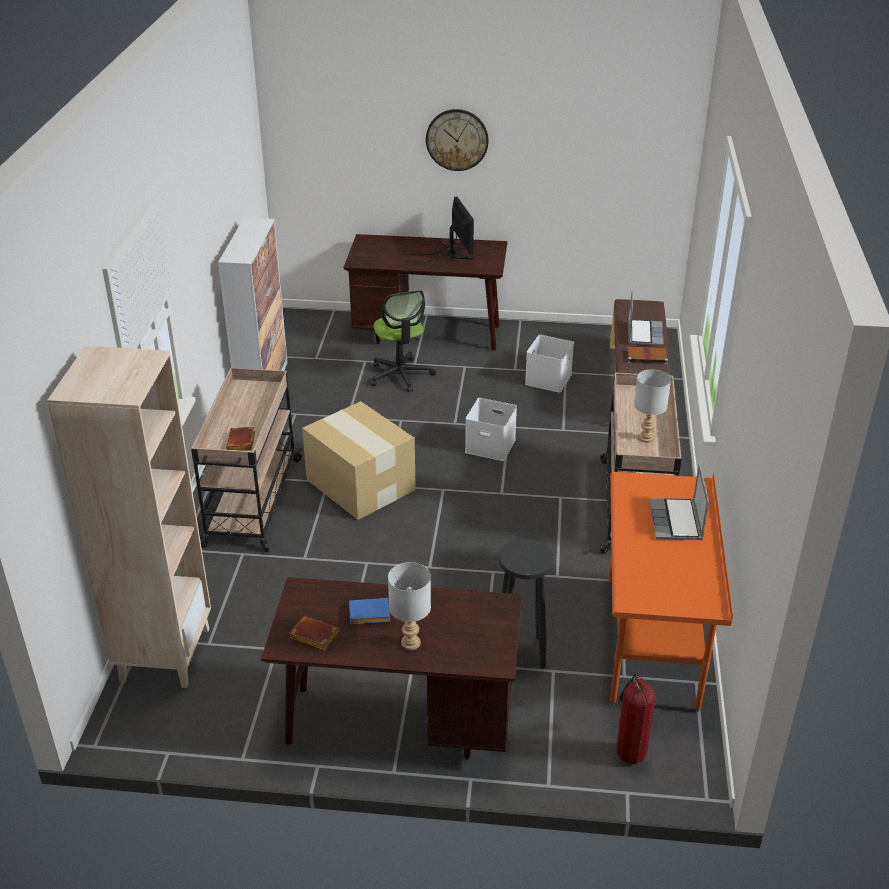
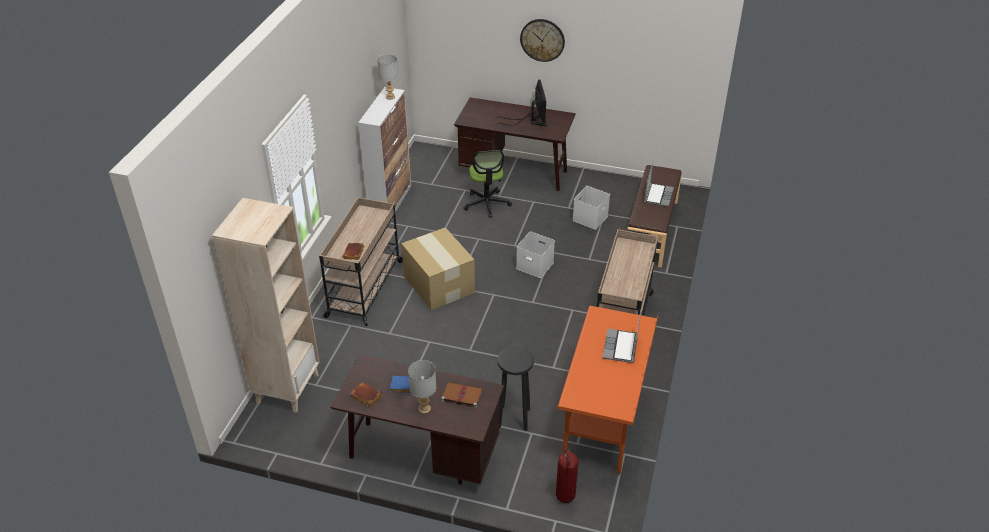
camera: 10 degrees right, 5 degrees up
(645, 357) = (653, 214): brown book -> brown book (461, 396)
(647, 438) = (626, 281): grey table lamp -> grey table lamp (390, 97)

